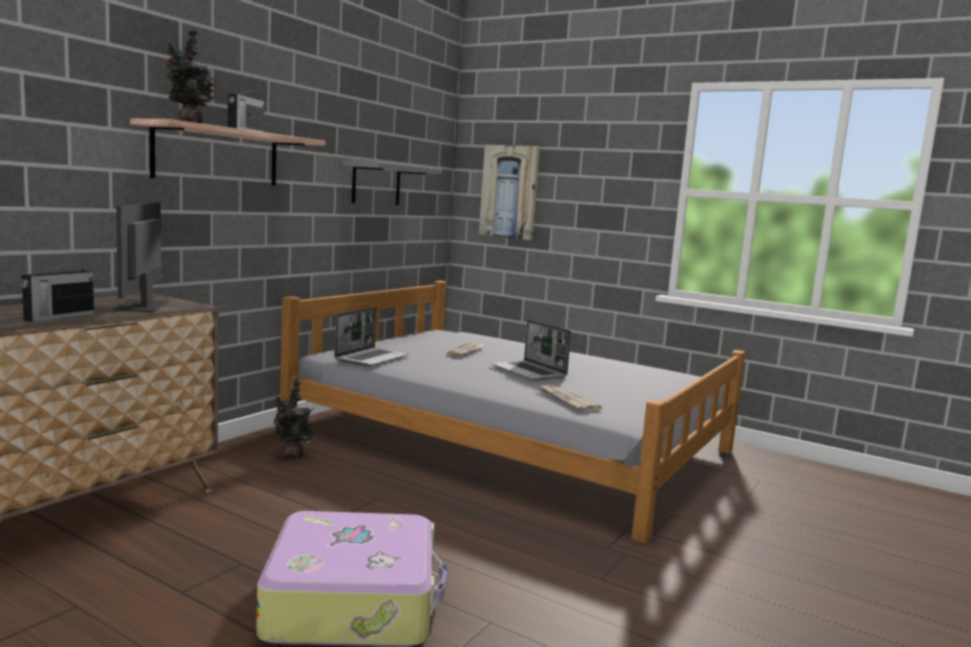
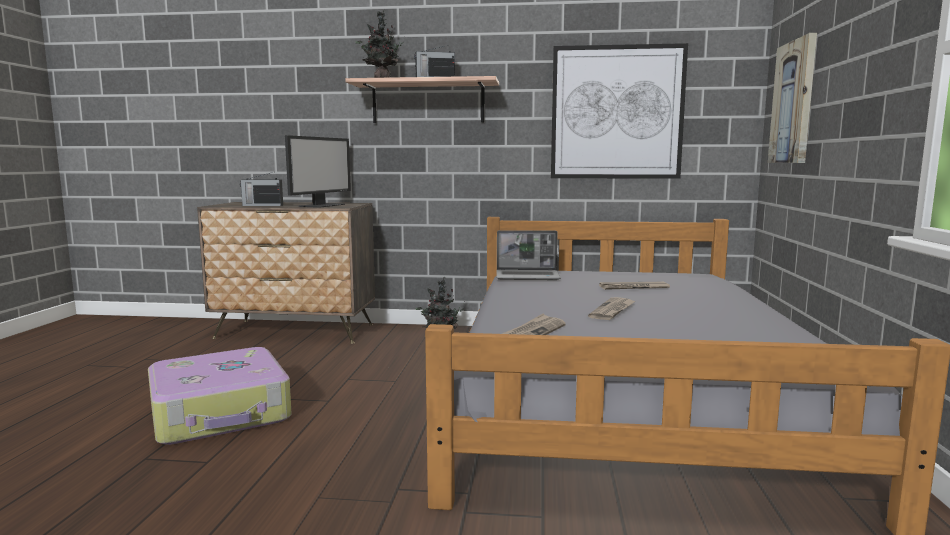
camera: 65 degrees right, 0 degrees up
(143, 306) = (321, 205): monitor -> monitor turned 150 degrees clockwise
(376, 184) = (616, 113): grey shelf -> picture
(530, 372) = (613, 311): laptop -> newspaper

